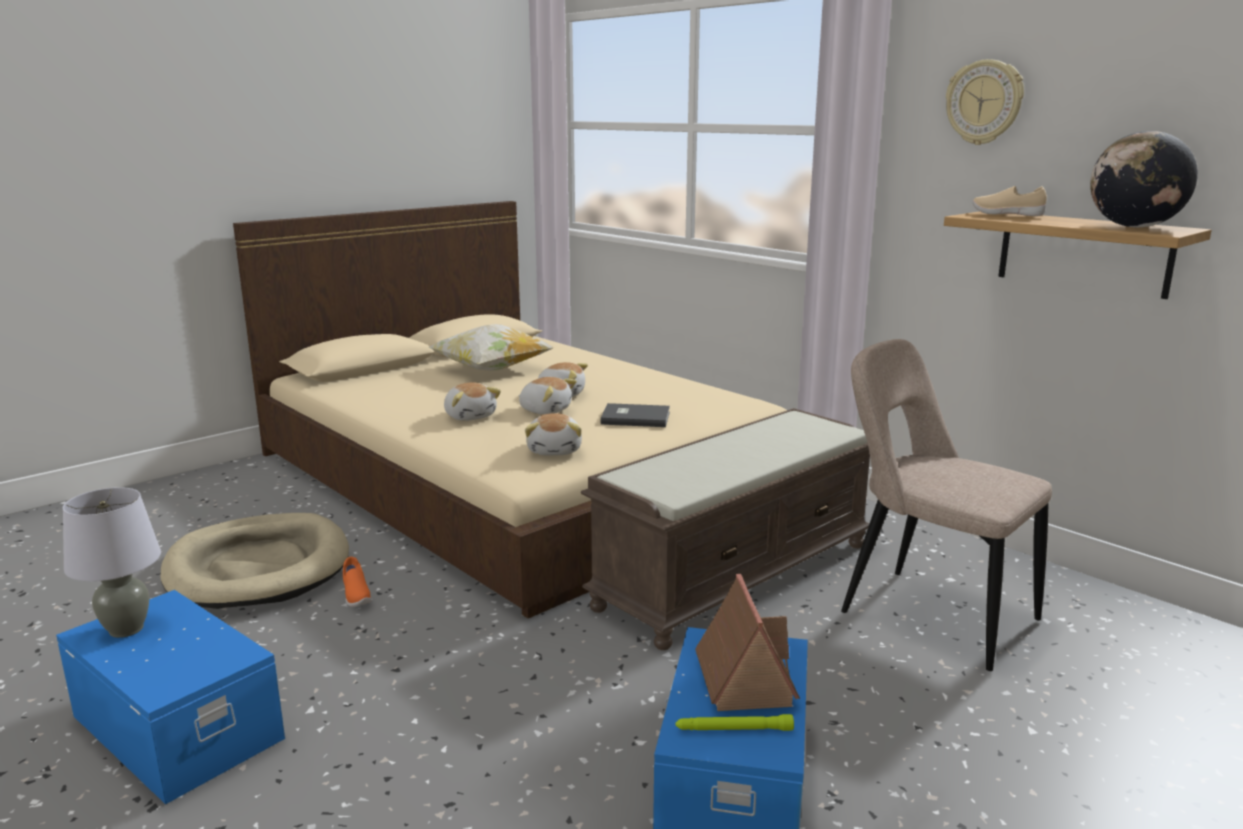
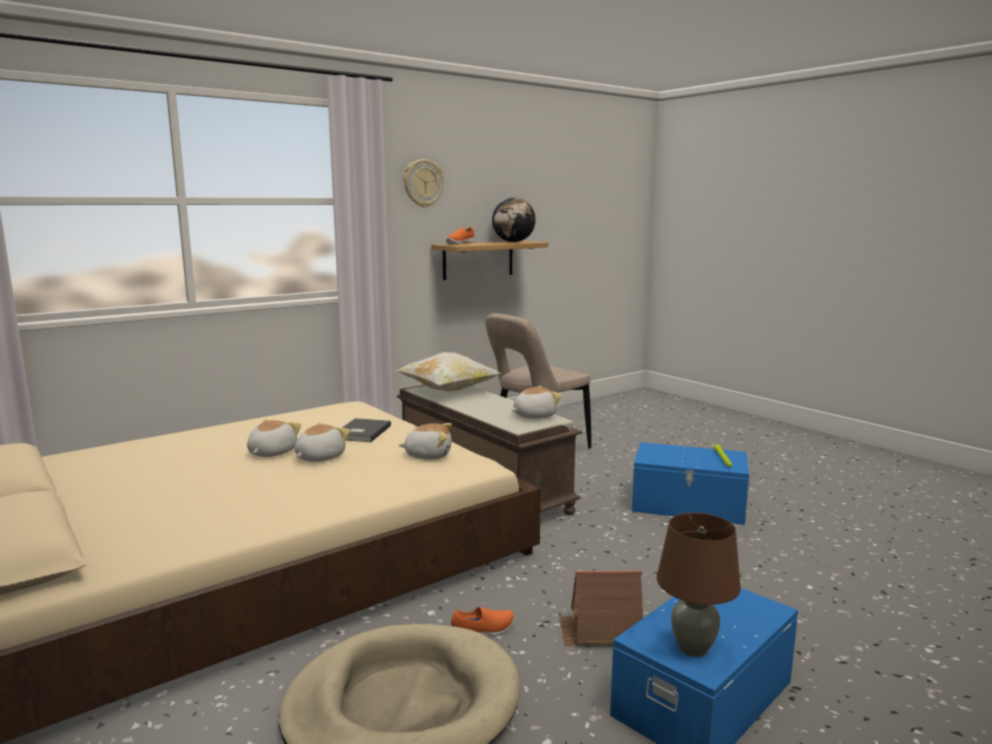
camera: 85 degrees left, 5 degrees down
(127, 629) = (693, 648): grey table lamp -> brown table lamp
(470, 416) = (312, 484): plush toy -> plush toy (534, 415)
(491, 370) = (139, 480): pillow -> pillow (448, 391)
(743, 678) = (680, 455): toy house -> toy house (601, 631)
(1007, 215) = (460, 244): beige shoe -> orange shoe

